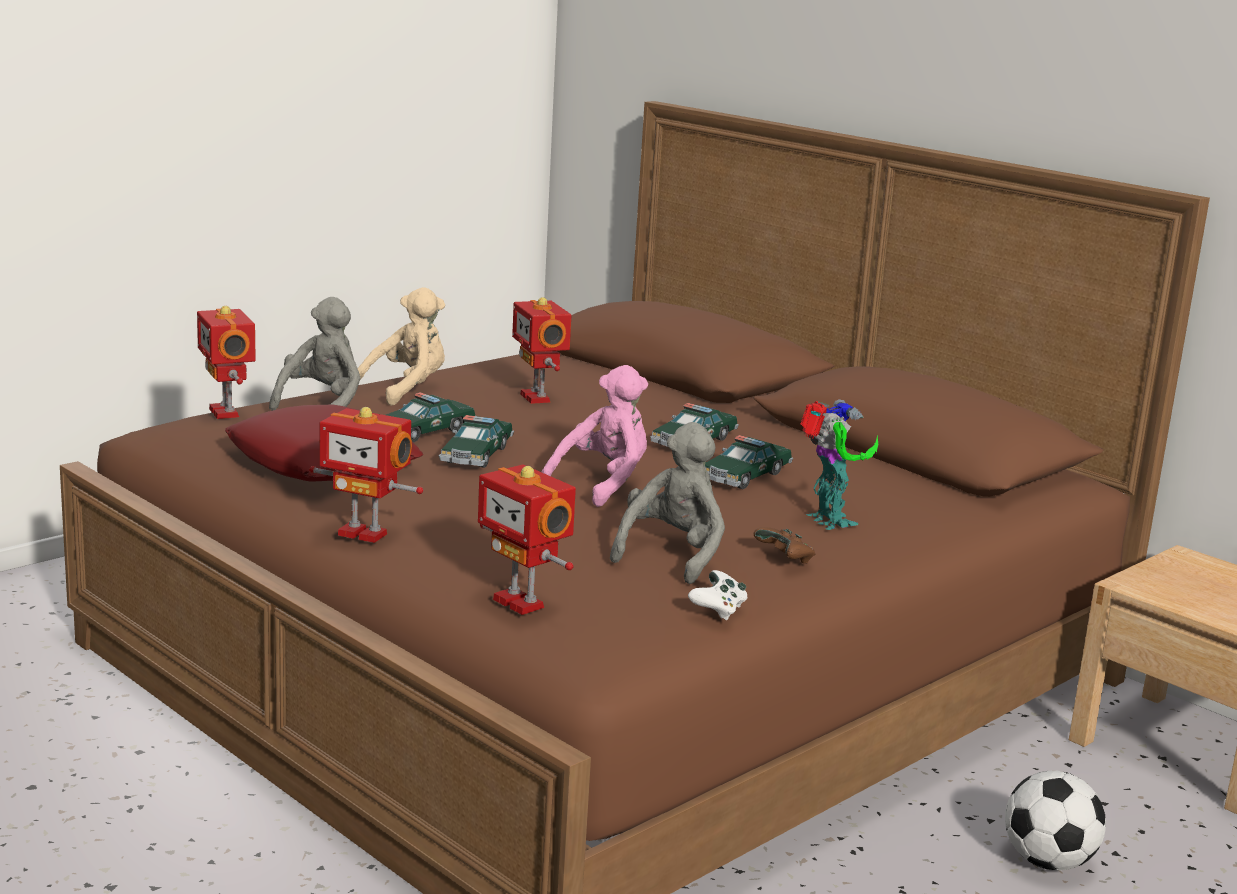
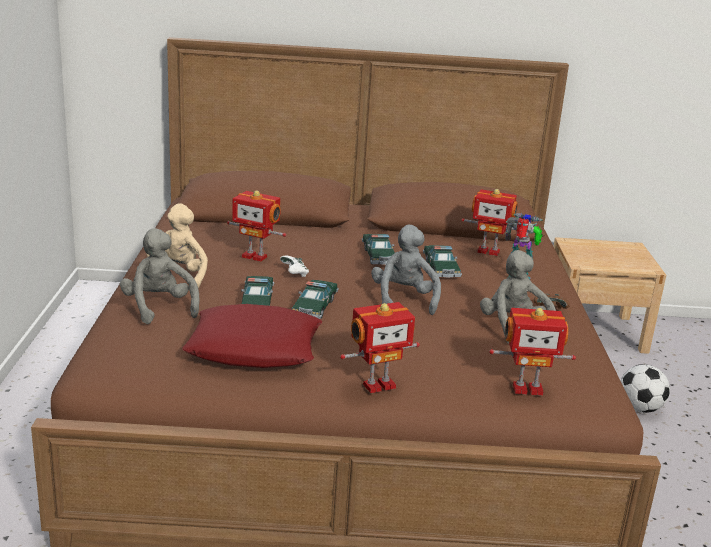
camera: 45 degrees left, 5 degrees up
(226, 412) = (118, 337): toy robot -> toy robot (488, 251)
(477, 454) = (314, 307): toy car -> toy car turned 45 degrees clockwise
(603, 484) = (404, 300): pink plush toy -> grey plush toy
(718, 610) = (588, 350): white game controller -> white game controller (294, 274)

